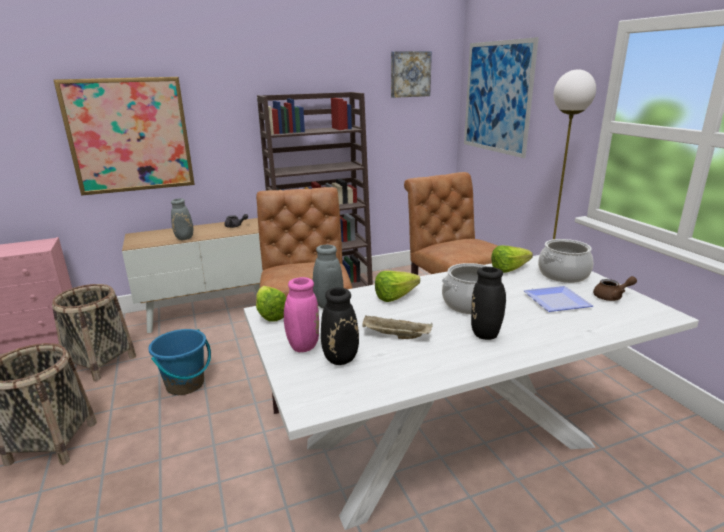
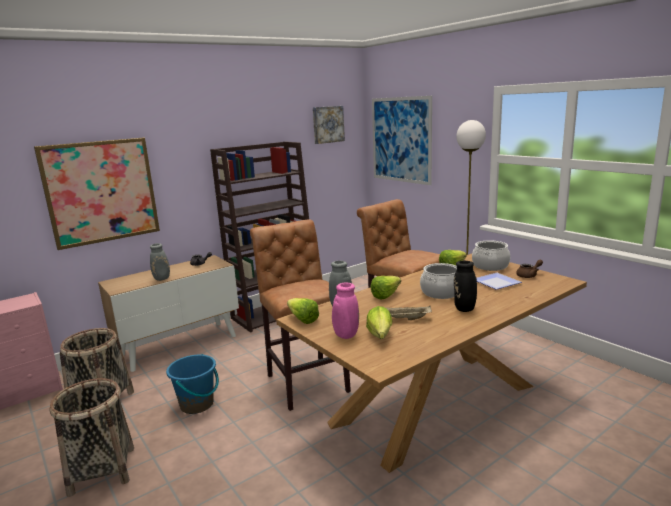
camera: 15 degrees left, 5 degrees down
(342, 358) = (379, 337): black vase -> lettuce
(452, 443) = (437, 403): white dining table -> brown dining table

